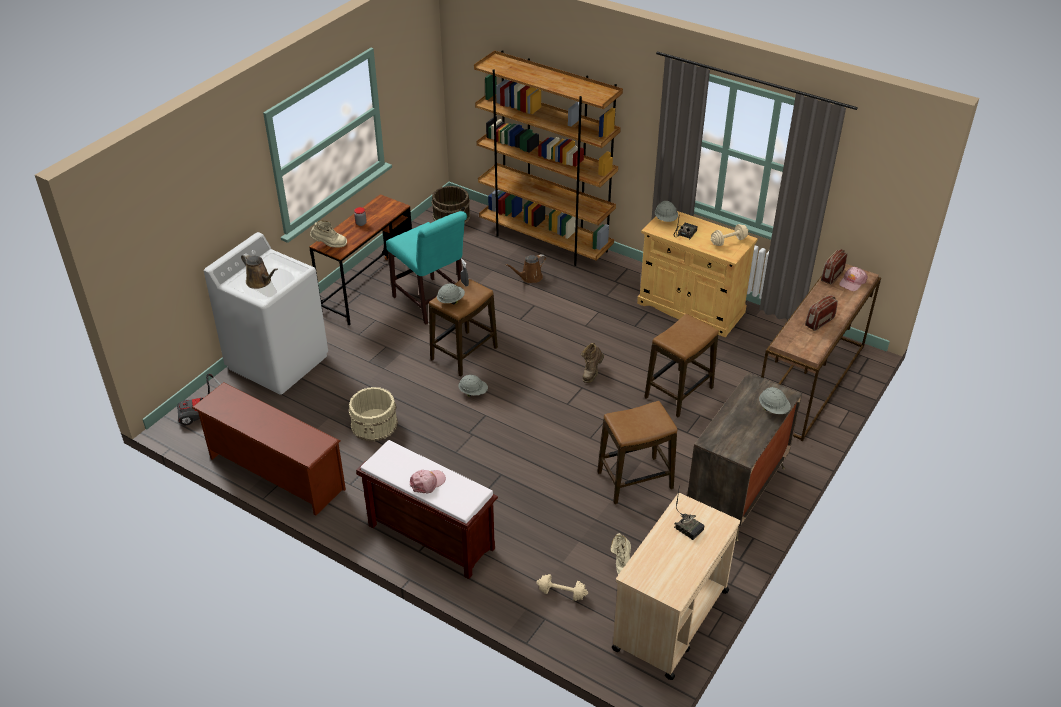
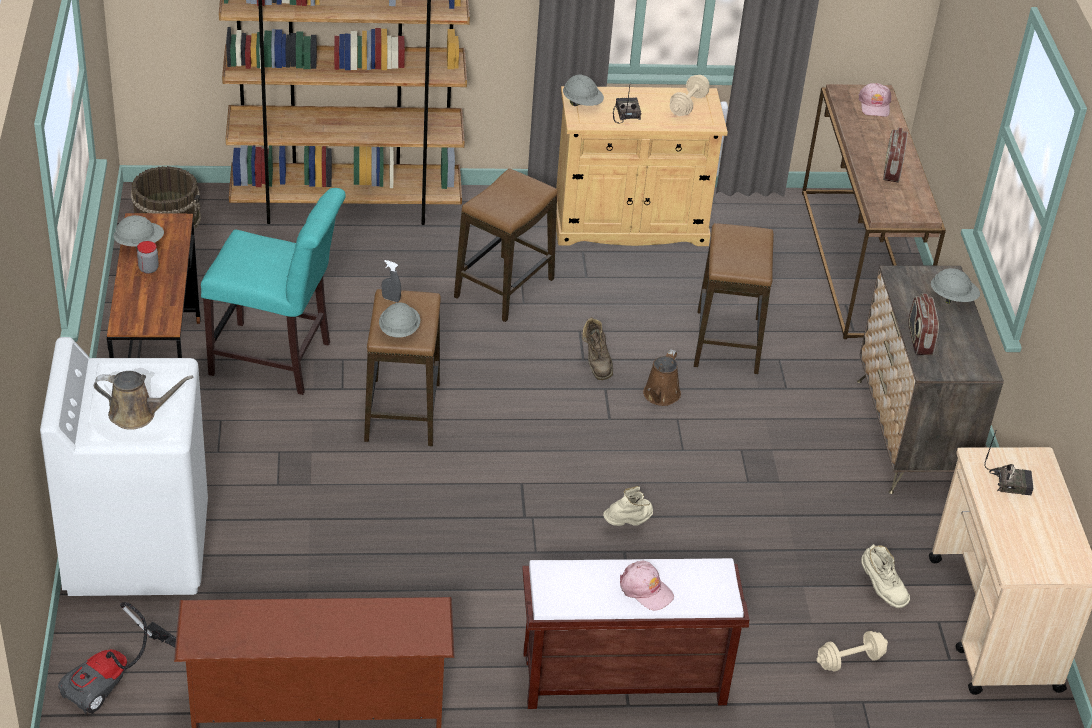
camera: 40 degrees left, 0 degrees up
(329, 245) = (137, 320): beige boot -> beige boot (628, 523)
(375, 424) = (384, 568): beige bucket -> none
(427, 483) = (645, 590): pink cap -> pink cap turned 120 degrees clockwise
(473, 392) = (472, 460): grey hard hat -> grey hard hat (139, 244)
(529, 277) = (379, 266): brown watering can -> brown watering can (660, 396)
(634, 480) = (789, 478): stool -> stool (504, 288)
(832, 276) = (845, 105): radio -> radio (919, 339)

